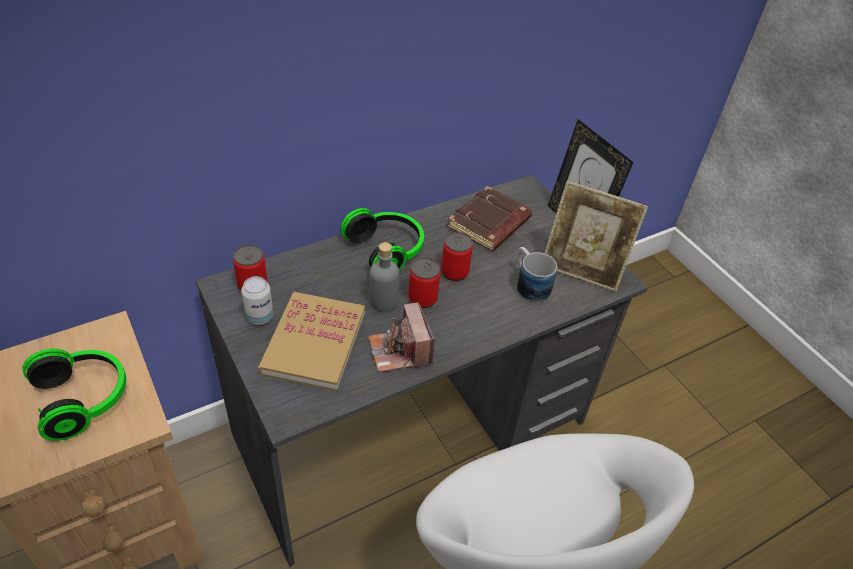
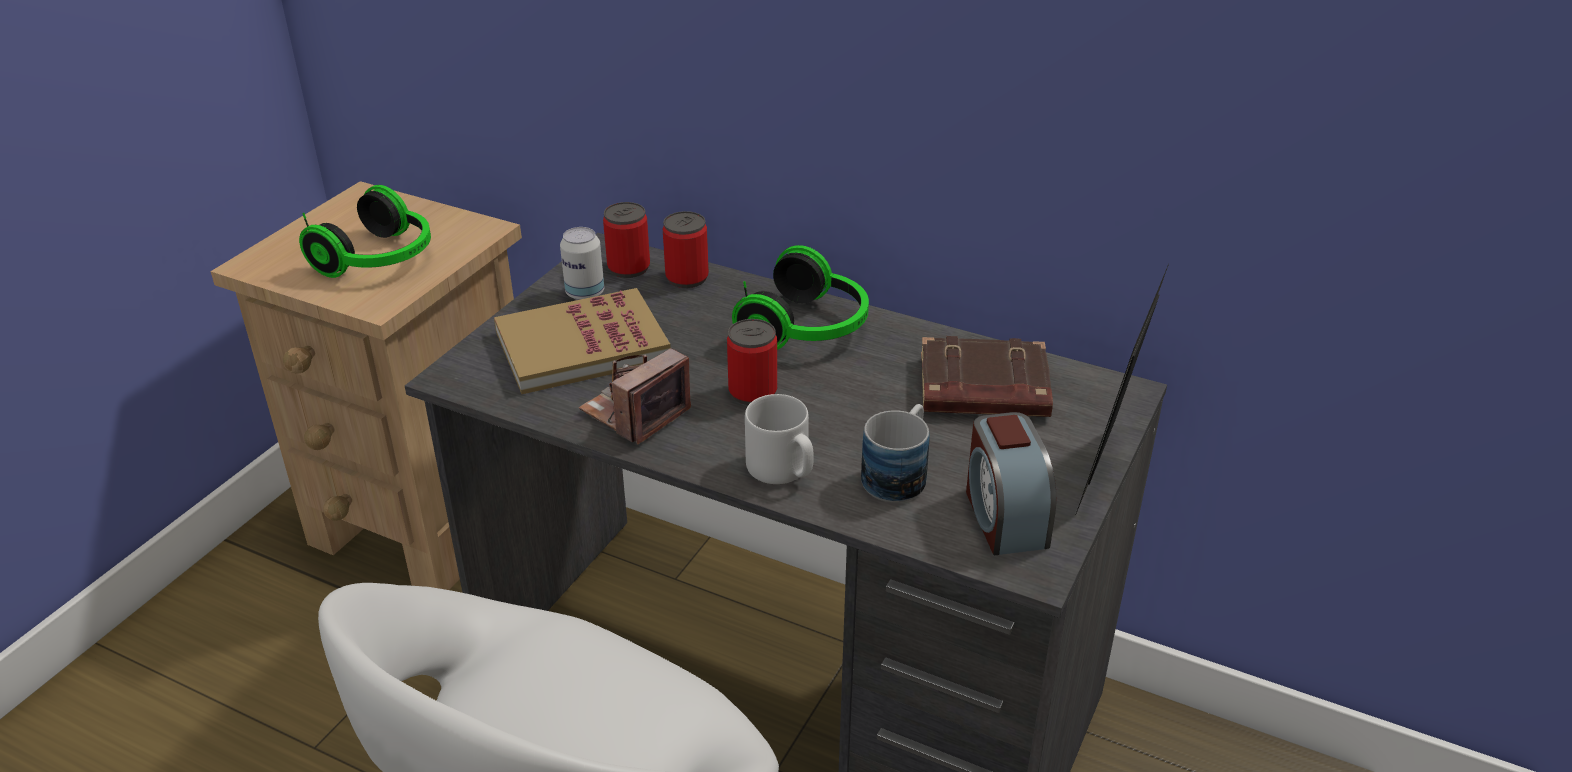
camera: 60 degrees right, 10 degrees down
(383, 301) = (710, 365): grey bottle -> none
(454, 272) = (838, 398): can -> can (687, 278)
(495, 321) = (782, 470): none -> grey mug
(582, 270) = (1004, 516): picture frame -> alarm clock

